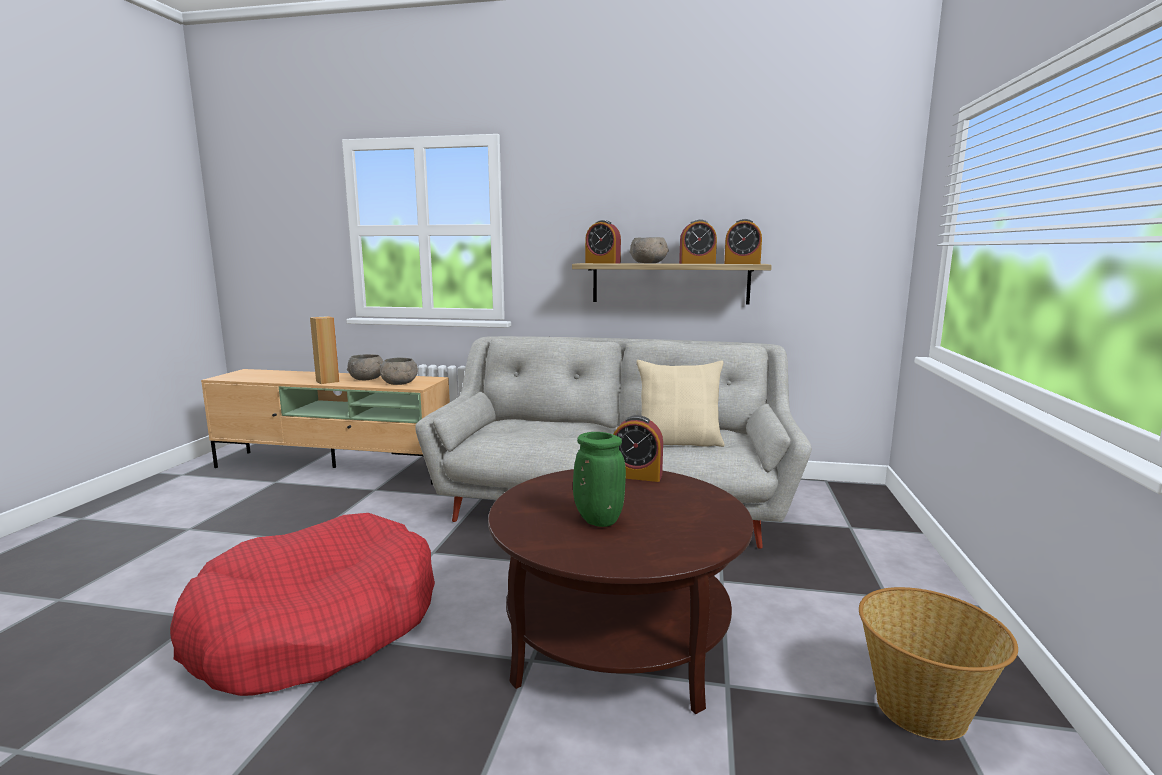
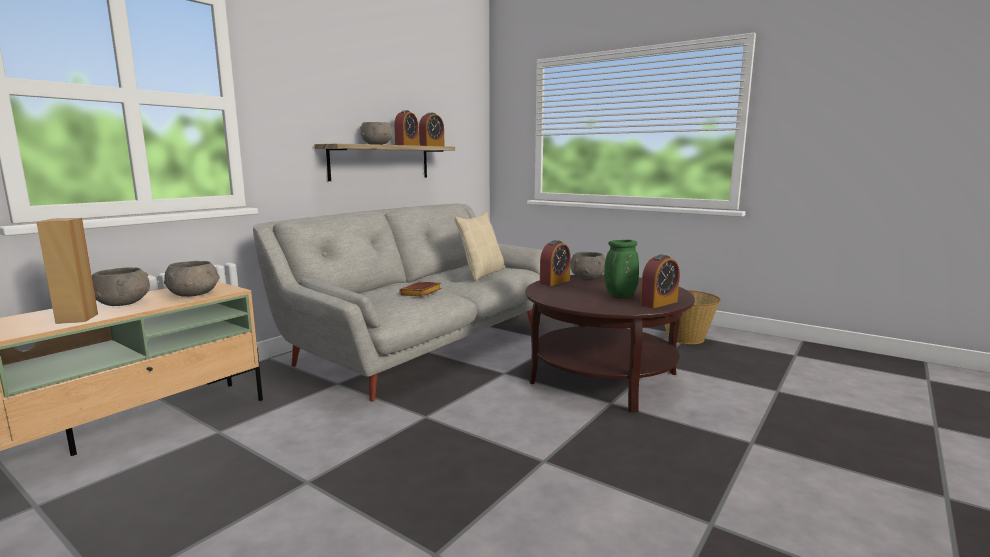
camera: 65 degrees left, 0 degrees up
(316, 625) = (510, 479): red dog bed -> none
(546, 437) = (421, 293): none -> brown book
(602, 263) = (347, 143): alarm clock -> alarm clock (659, 303)
(692, 488) = (587, 277): none -> grey bowl

